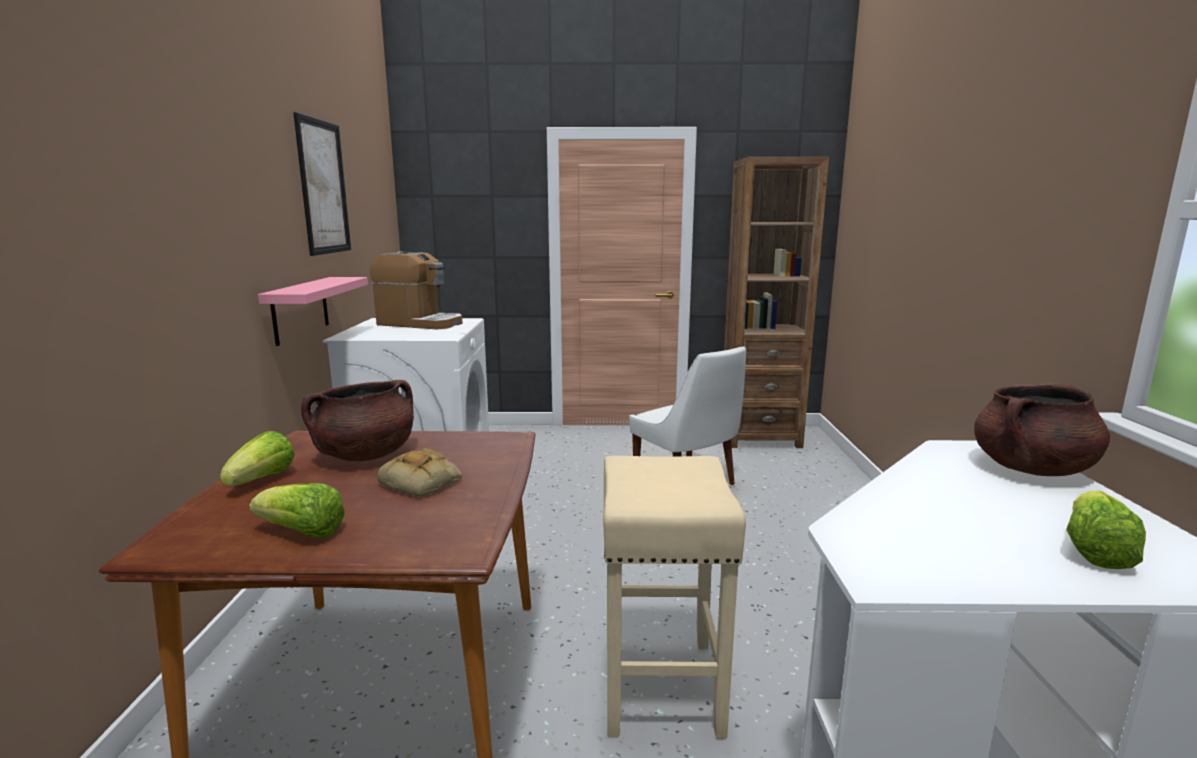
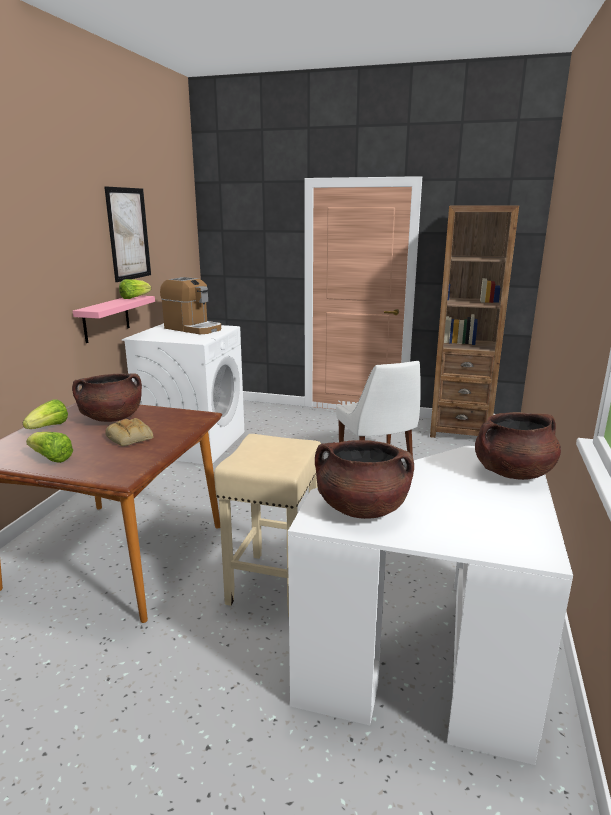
camera: 15 degrees right, 5 degrees up
(917, 547) = (361, 509): none -> brown cooking pot
(1094, 551) = (472, 526): lettuce -> lettuce (134, 298)

